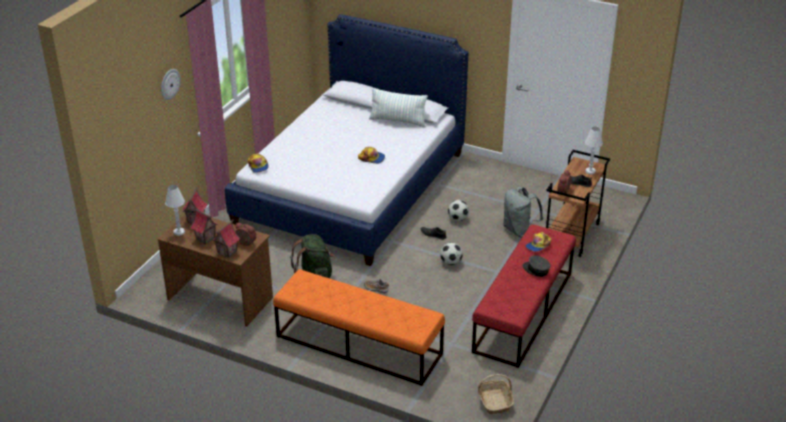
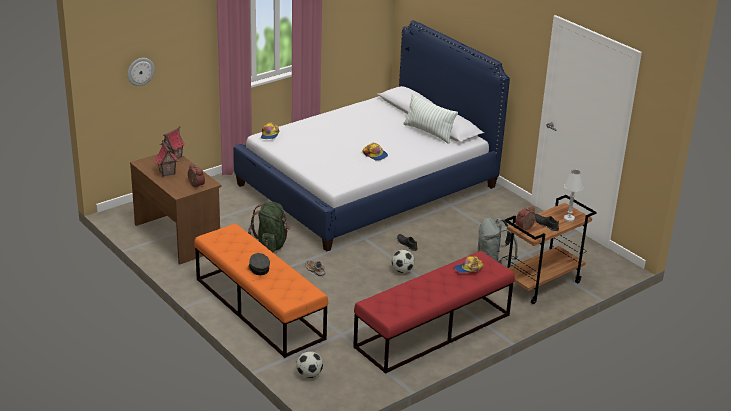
camera: 25 degrees right, 5 degrees down
(169, 84) = (192, 31): wall clock -> wall clock (140, 71)
(179, 232) = (151, 162): white table lamp -> none
(227, 252) = (174, 187): toy house -> none
(458, 219) = (442, 238): football -> football (309, 375)
(494, 401) = (338, 392): basket -> none
(536, 270) = (446, 287): grey cap -> grey cap (258, 268)

